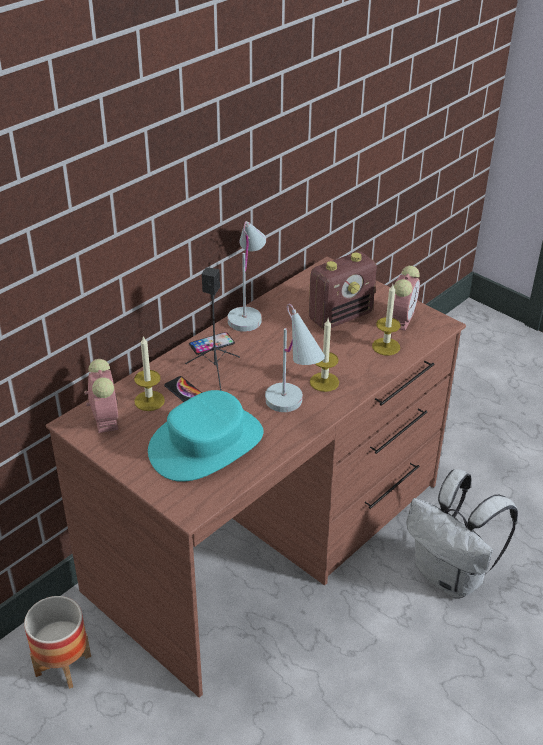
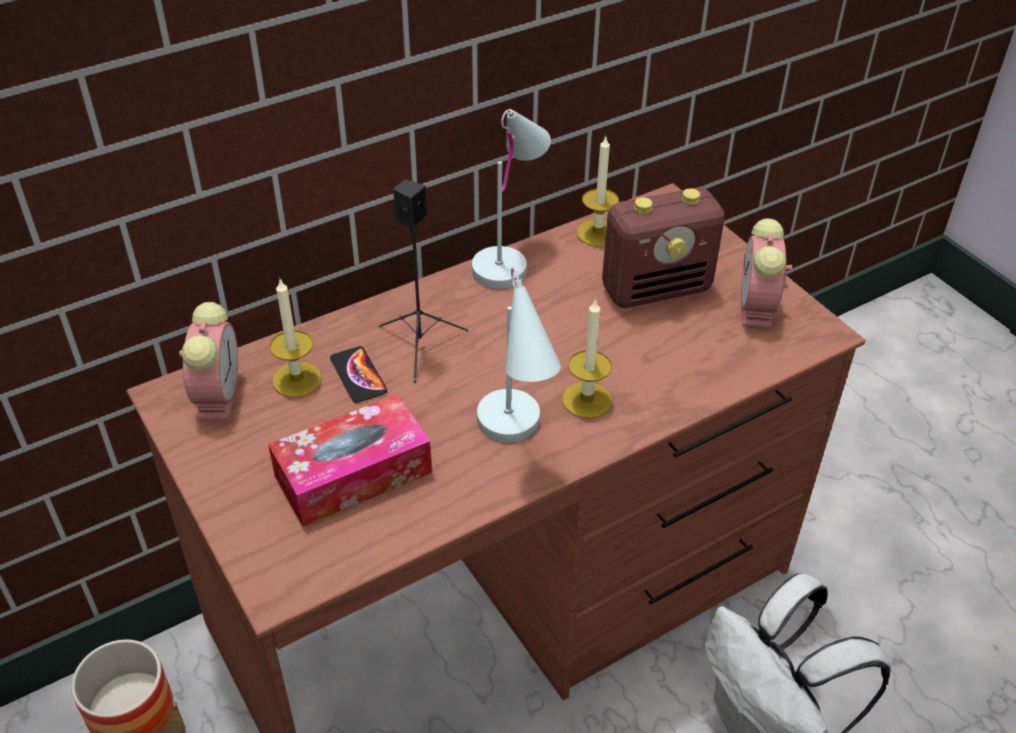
camera: 15 degrees right, 5 degrees up
(206, 444) = (353, 474): turquoise hat -> tissue box
(211, 344) = (433, 300): phone -> none
(386, 346) = (713, 355): candle -> candle (597, 233)
(401, 318) = (757, 310): alarm clock -> alarm clock turned 150 degrees clockwise

